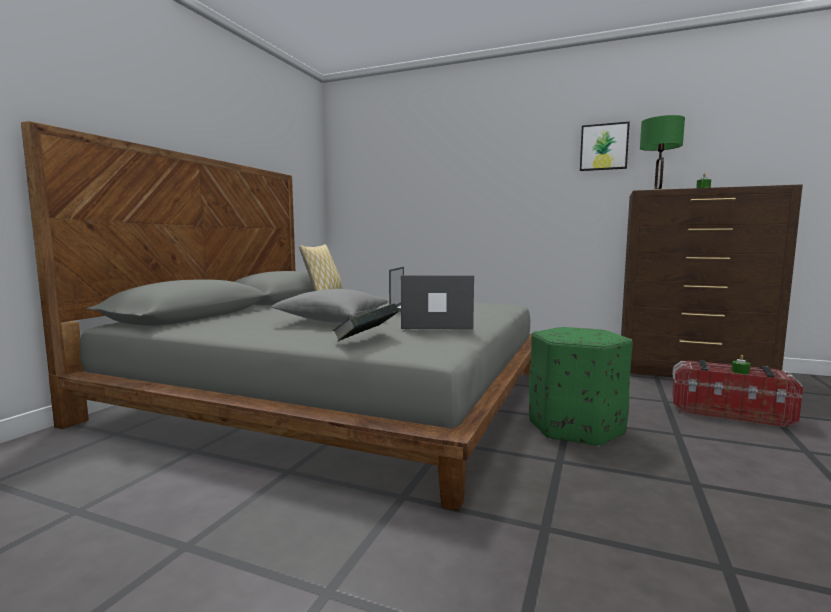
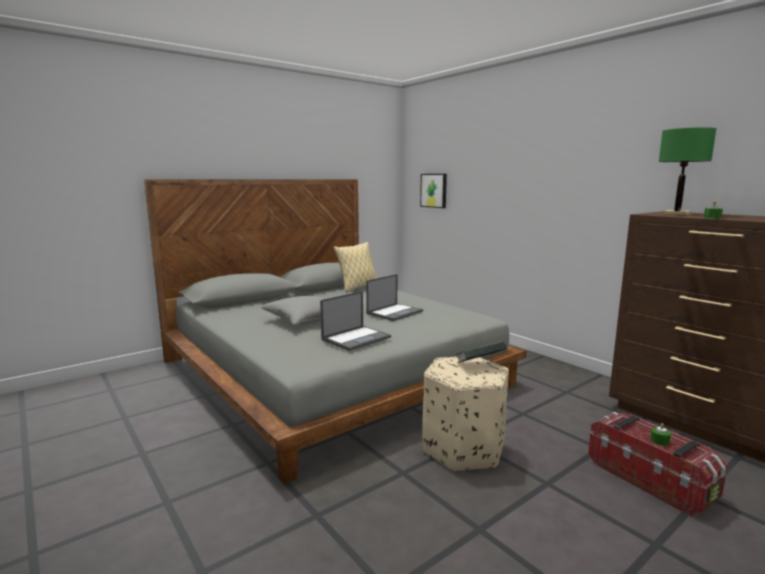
camera: 30 degrees right, 5 degrees up
(365, 340) = (280, 347): book -> book (479, 365)
(435, 324) = (356, 338): laptop -> laptop turned 105 degrees clockwise
(575, 427) = (463, 449): green ottoman -> beige ottoman
(604, 147) = (639, 153): picture -> picture (434, 190)

